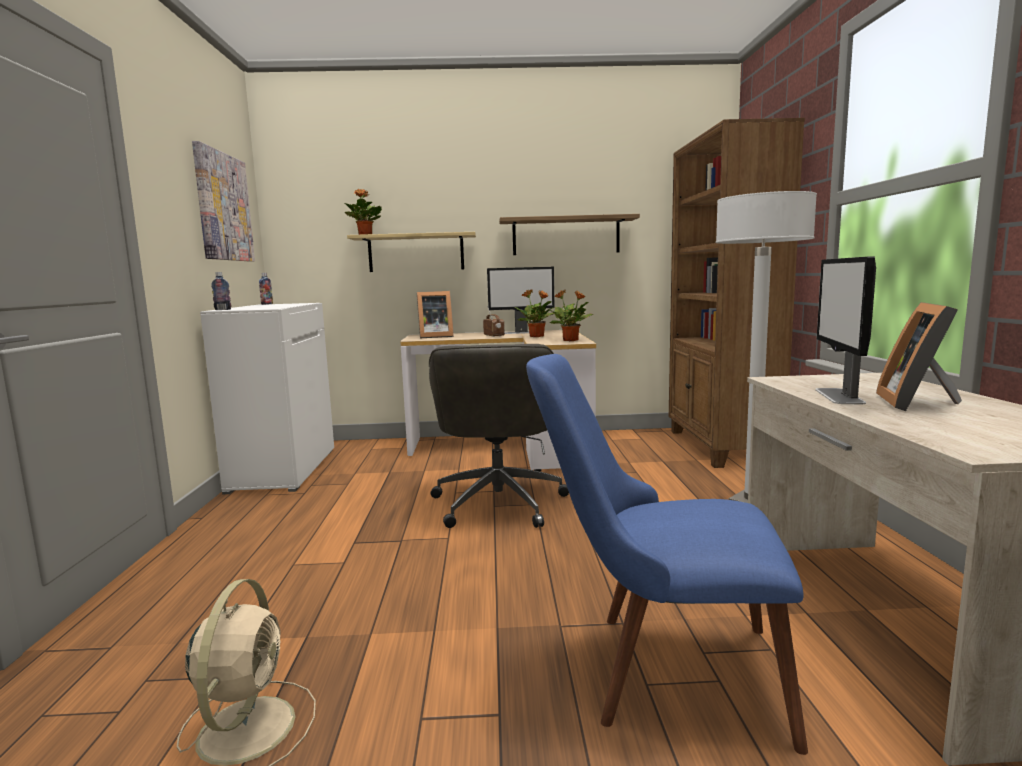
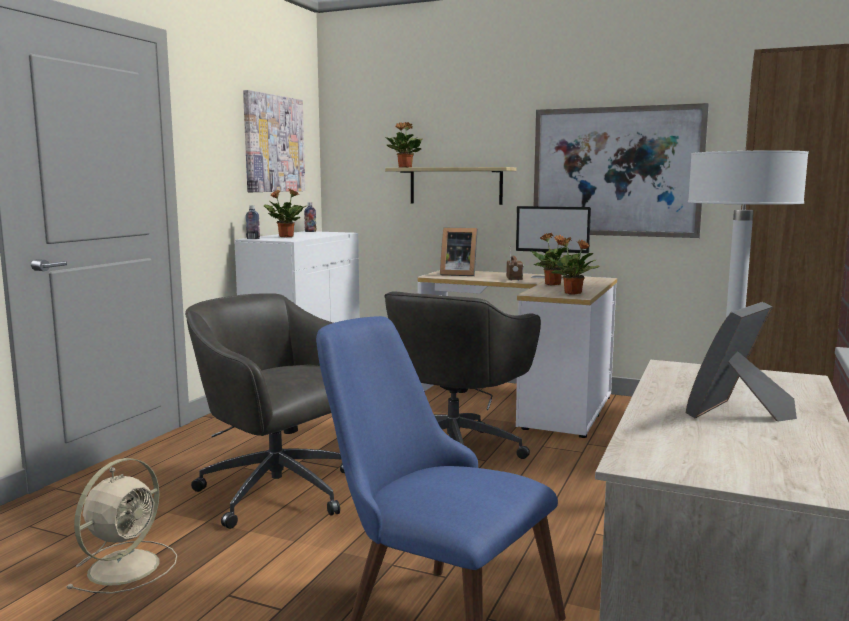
camera: 25 degrees right, 0 degrees up
(255, 307) = (285, 236): none -> potted plant
(366, 582) = (281, 493): none -> grey office chair
(566, 236) = (615, 172): shelf -> picture
(839, 396) = (677, 393): monitor -> none

